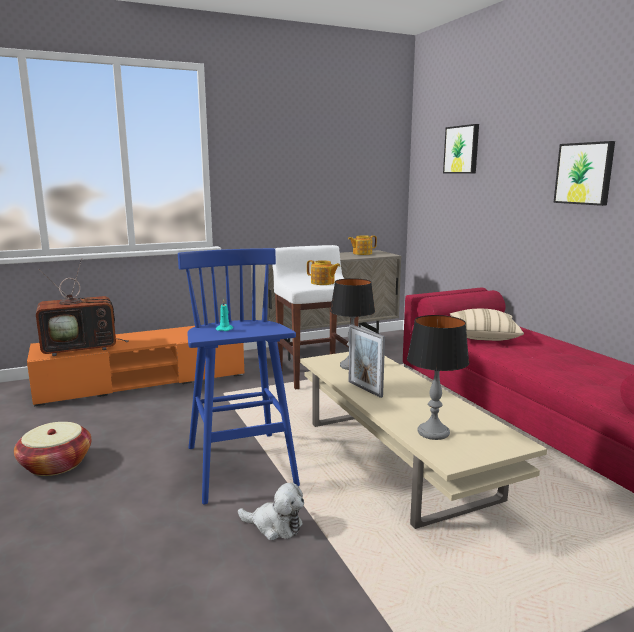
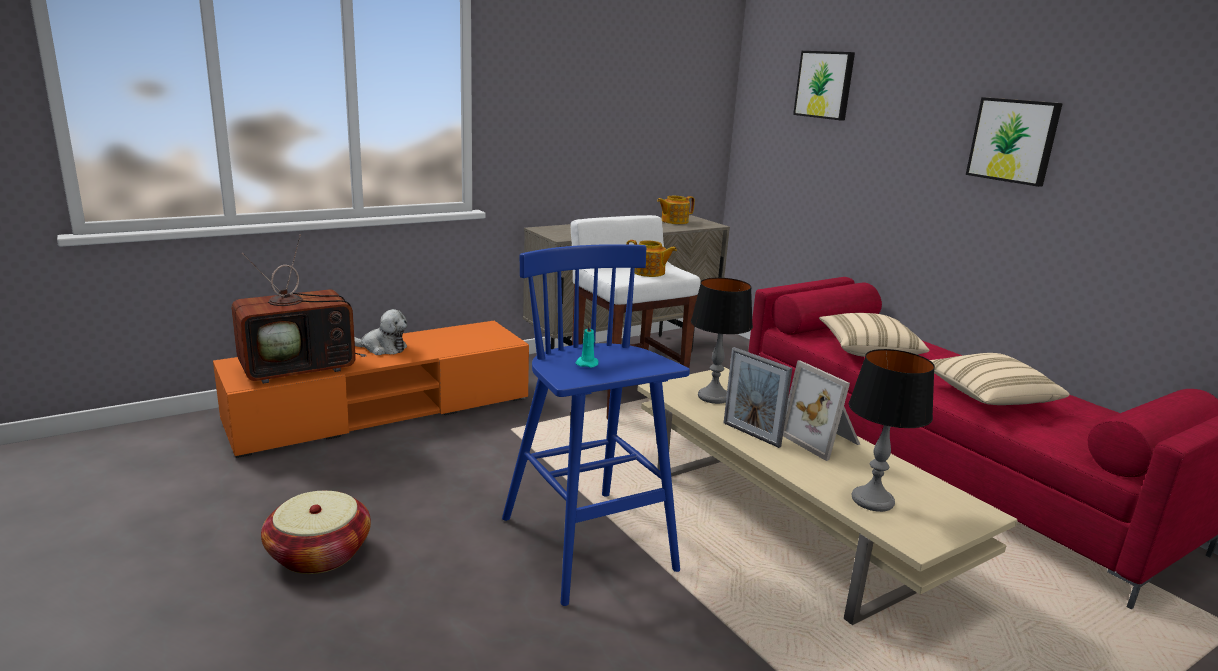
camera: 10 degrees left, 5 degrees up
(275, 526) = (673, 632): plush toy -> plush toy (382, 348)
(418, 394) = (823, 440): none -> picture frame
(561, 366) = (987, 397): none -> beige pillow

